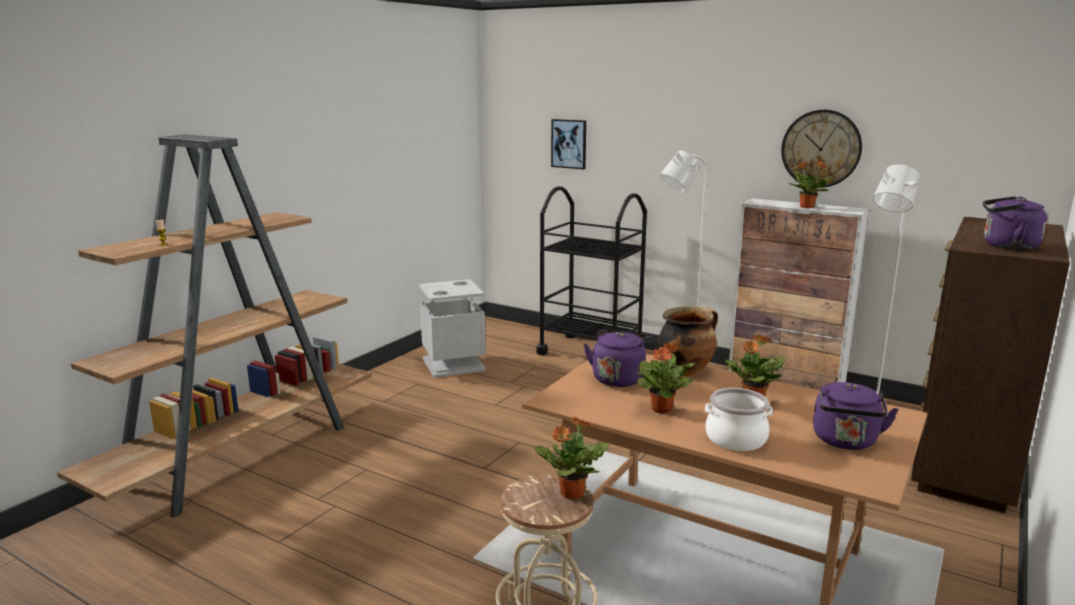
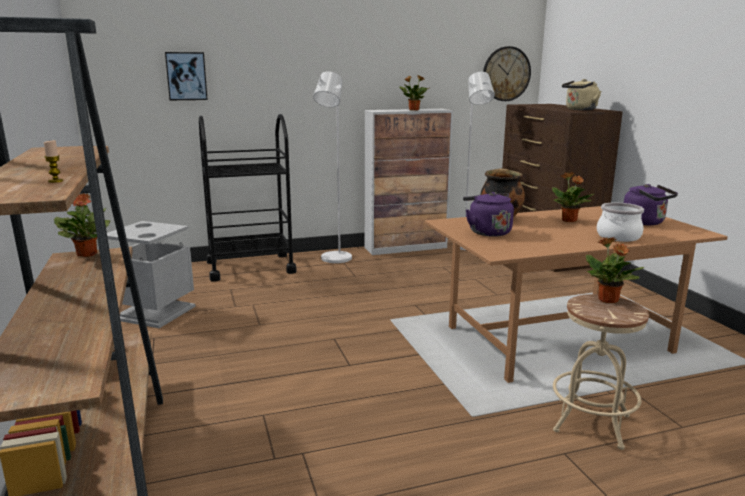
camera: 50 degrees left, 0 degrees up
(662, 409) = (553, 237): potted plant -> potted plant (87, 254)
(821, 148) = (406, 68): wall clock -> wall clock (506, 74)
(1006, 246) = (579, 109): purple kettle -> beige kettle

